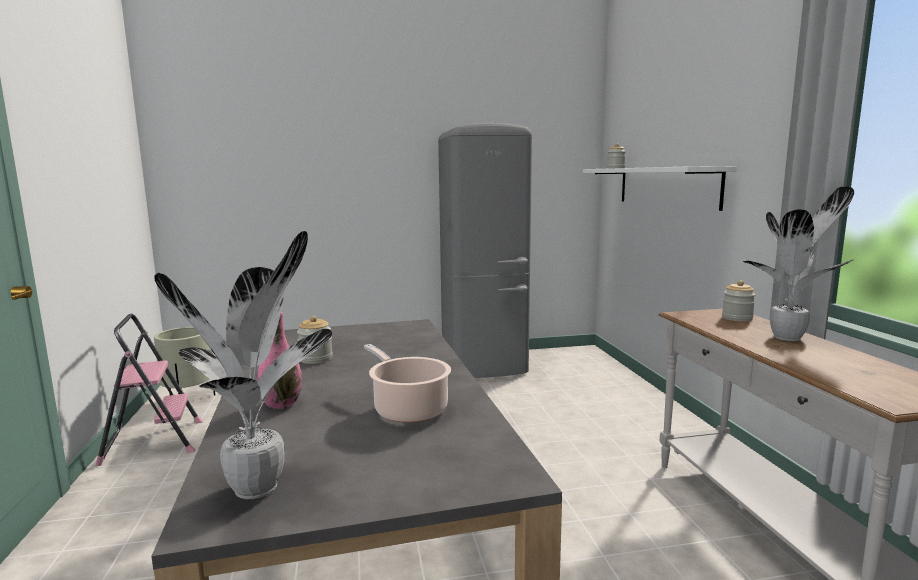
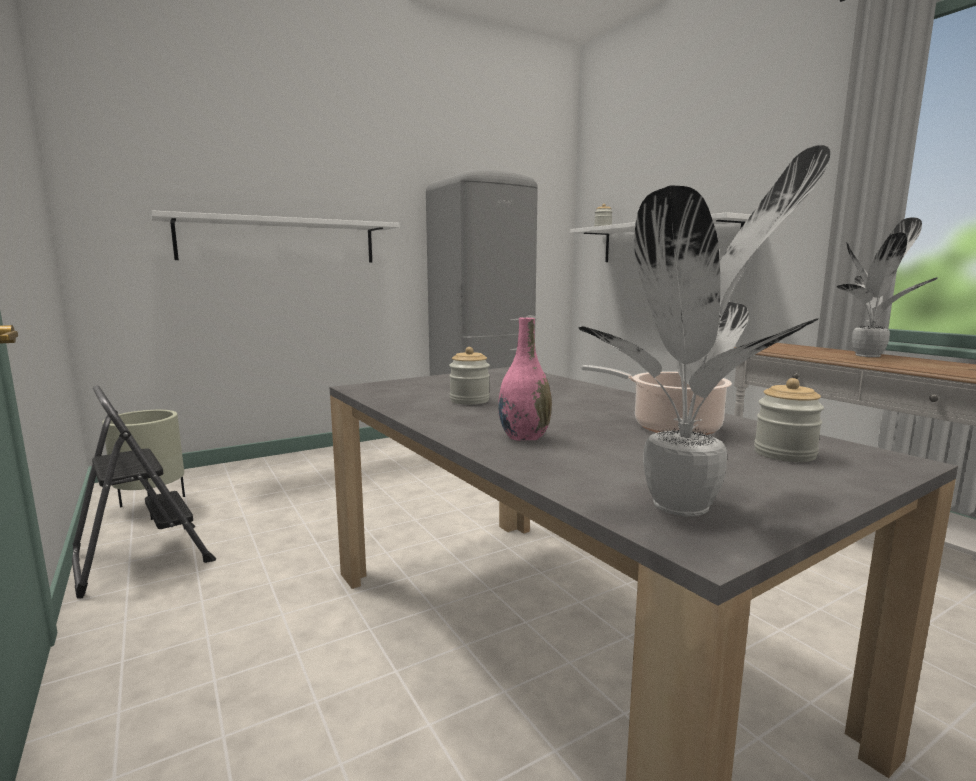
camera: 20 degrees left, 0 degrees up
(148, 442) = (135, 559): pink step ladder -> black step ladder
(308, 190) = (280, 241): none -> white shelf
(737, 318) = (799, 347): jar -> jar (784, 454)

